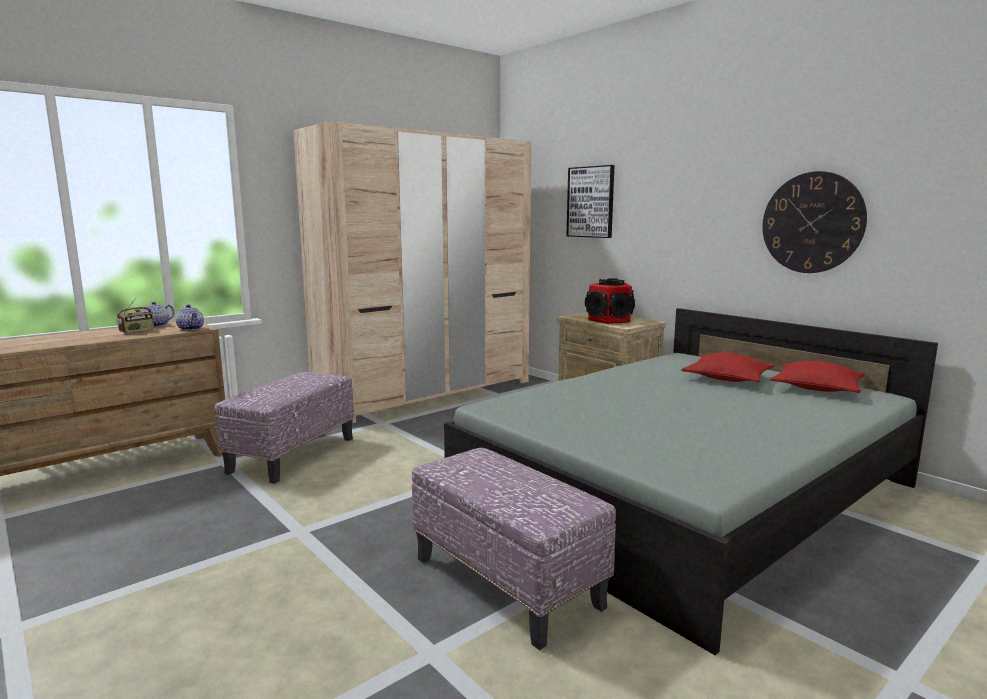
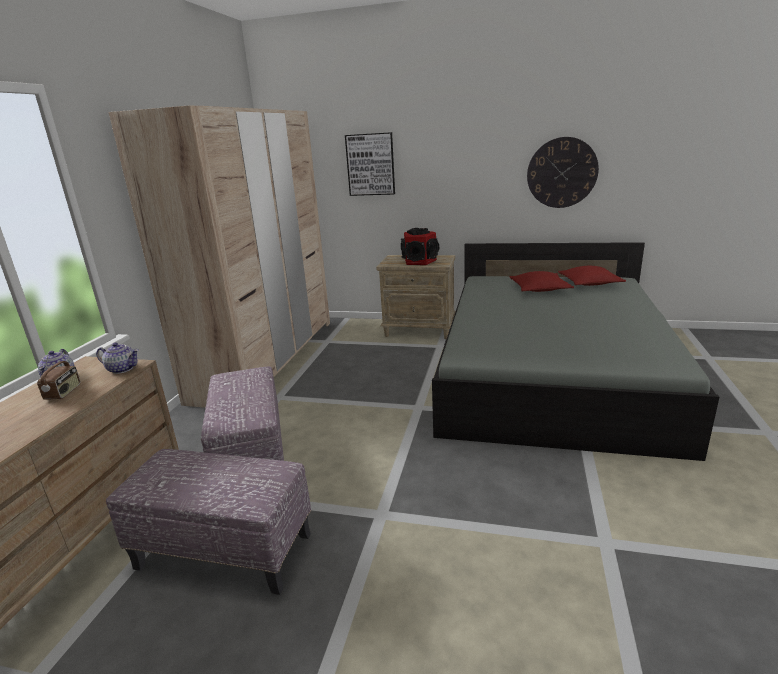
camera: 35 degrees left, 10 degrees up
(508, 582) = (565, 475): ottoman -> ottoman (226, 550)

